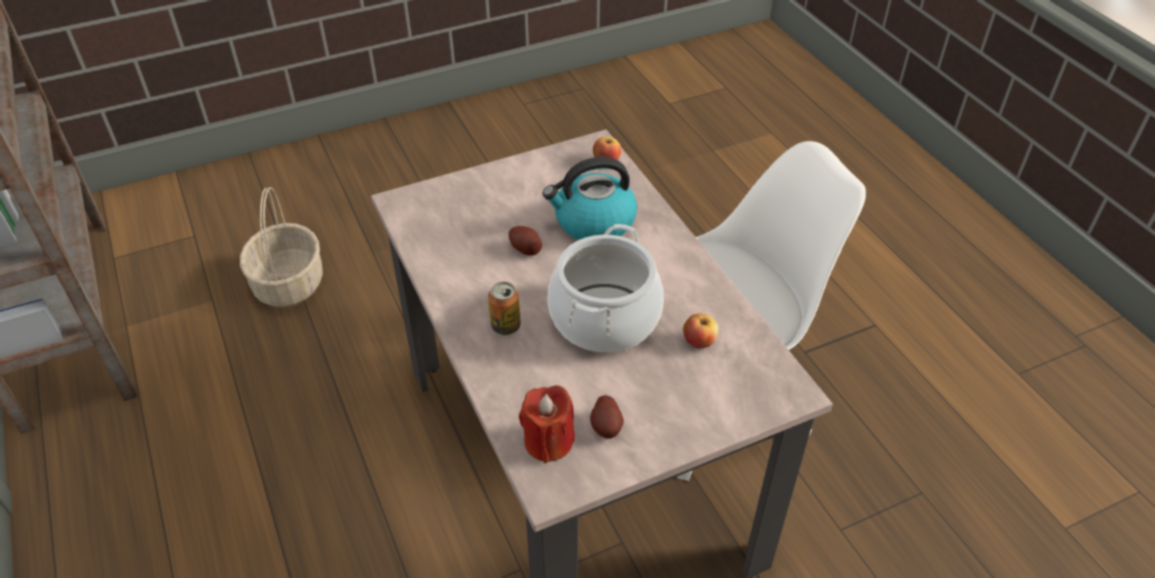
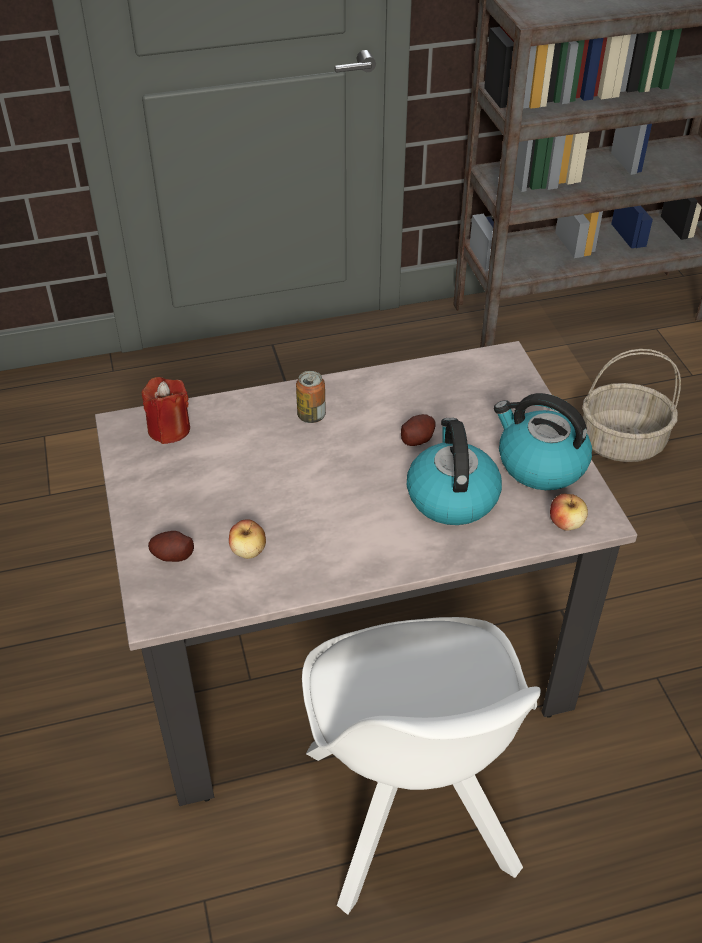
camera: 100 degrees right, 0 degrees up
(542, 176) = (540, 464): none -> kettle
(605, 318) = (302, 484): cooking pot -> none
(606, 427) = (169, 466): potato -> potato (172, 555)

